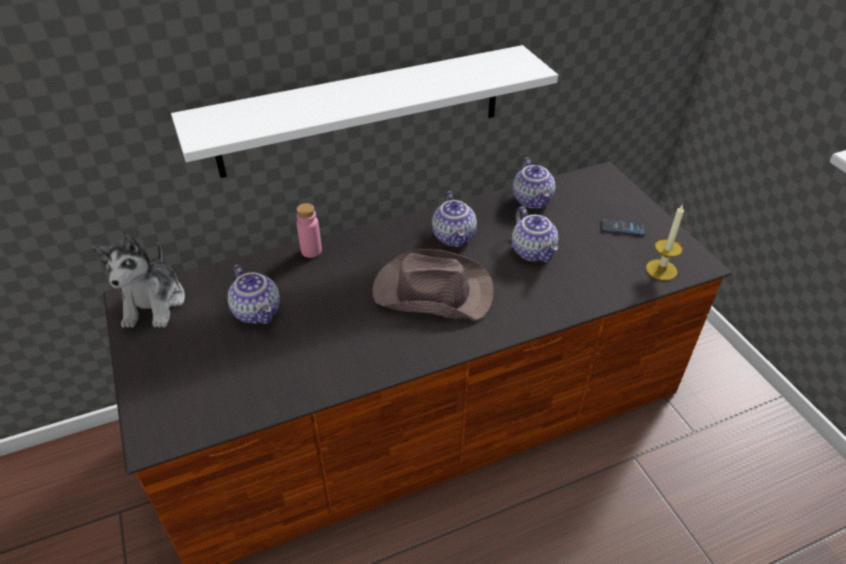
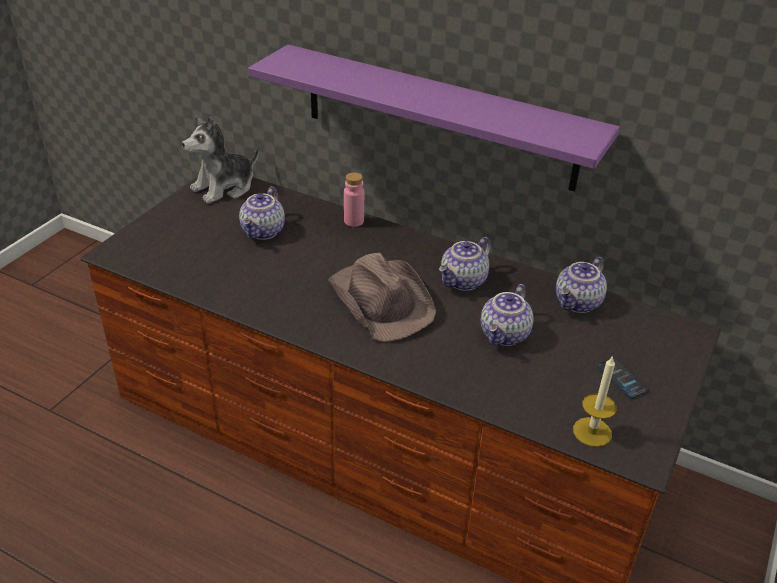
camera: 50 degrees right, 5 degrees down
(362, 111) = (438, 117): white shelf -> purple shelf

